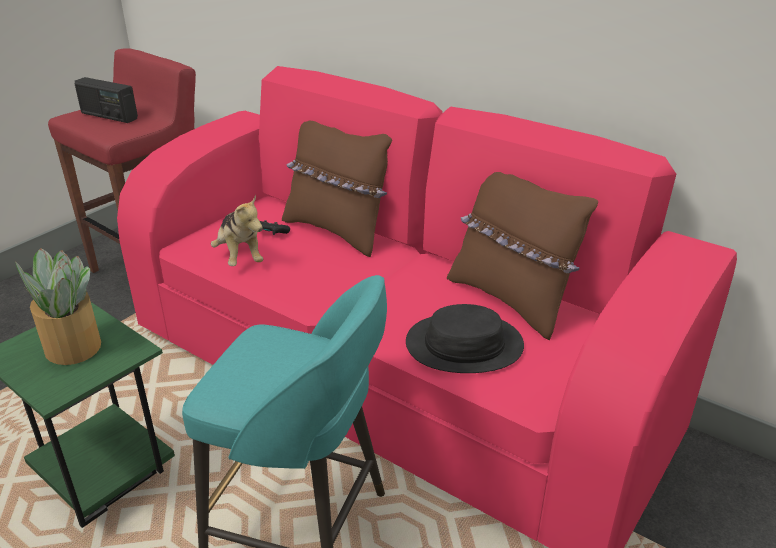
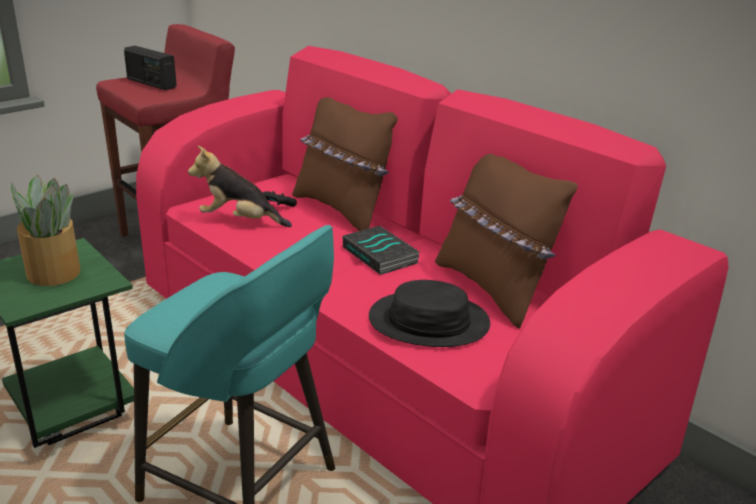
camera: 10 degrees right, 5 degrees down
(240, 257) = (240, 221): plush toy -> plush toy turned 120 degrees clockwise
(393, 277) = (381, 255): none -> book

